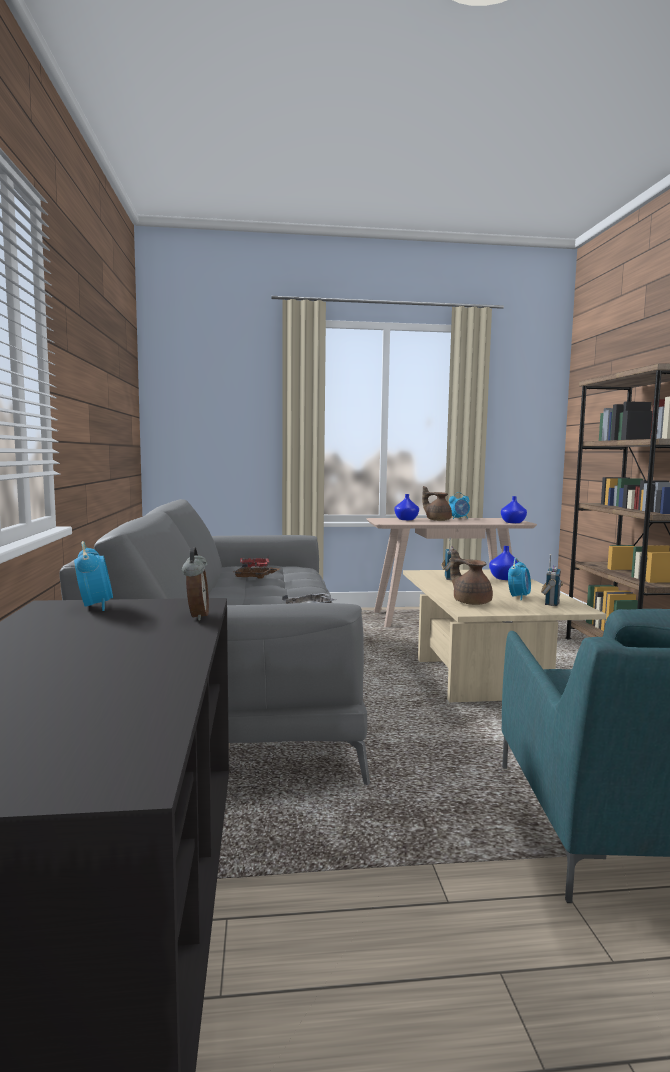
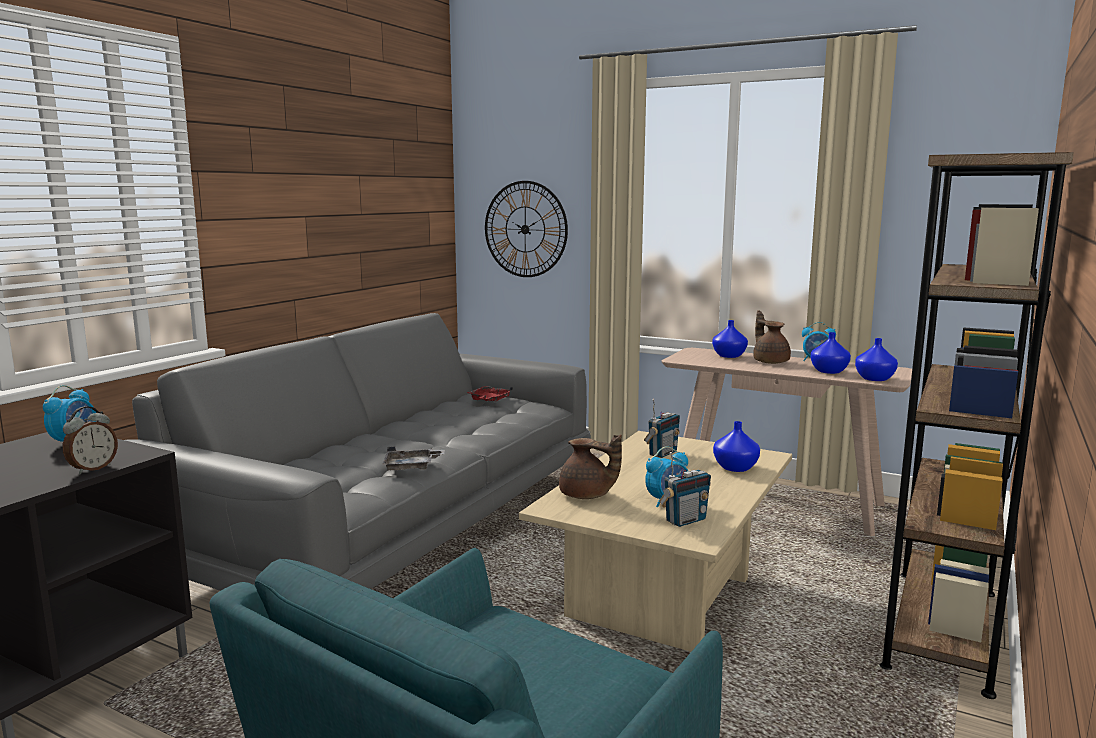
camera: 35 degrees right, 5 degrees up
(214, 433) = (525, 229): none -> wall clock
(255, 577) = (457, 414): brown tray -> none
(471, 602) = (587, 496): brown teapot -> brown teapot turned 120 degrees clockwise
(481, 521) = (828, 371): none -> blue vase

